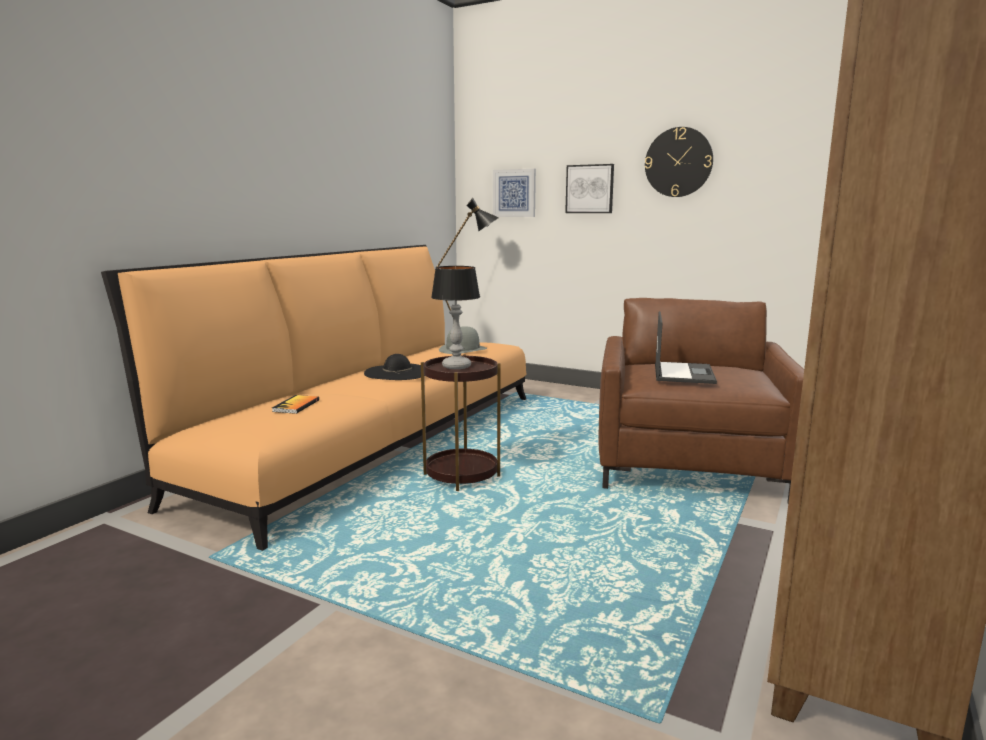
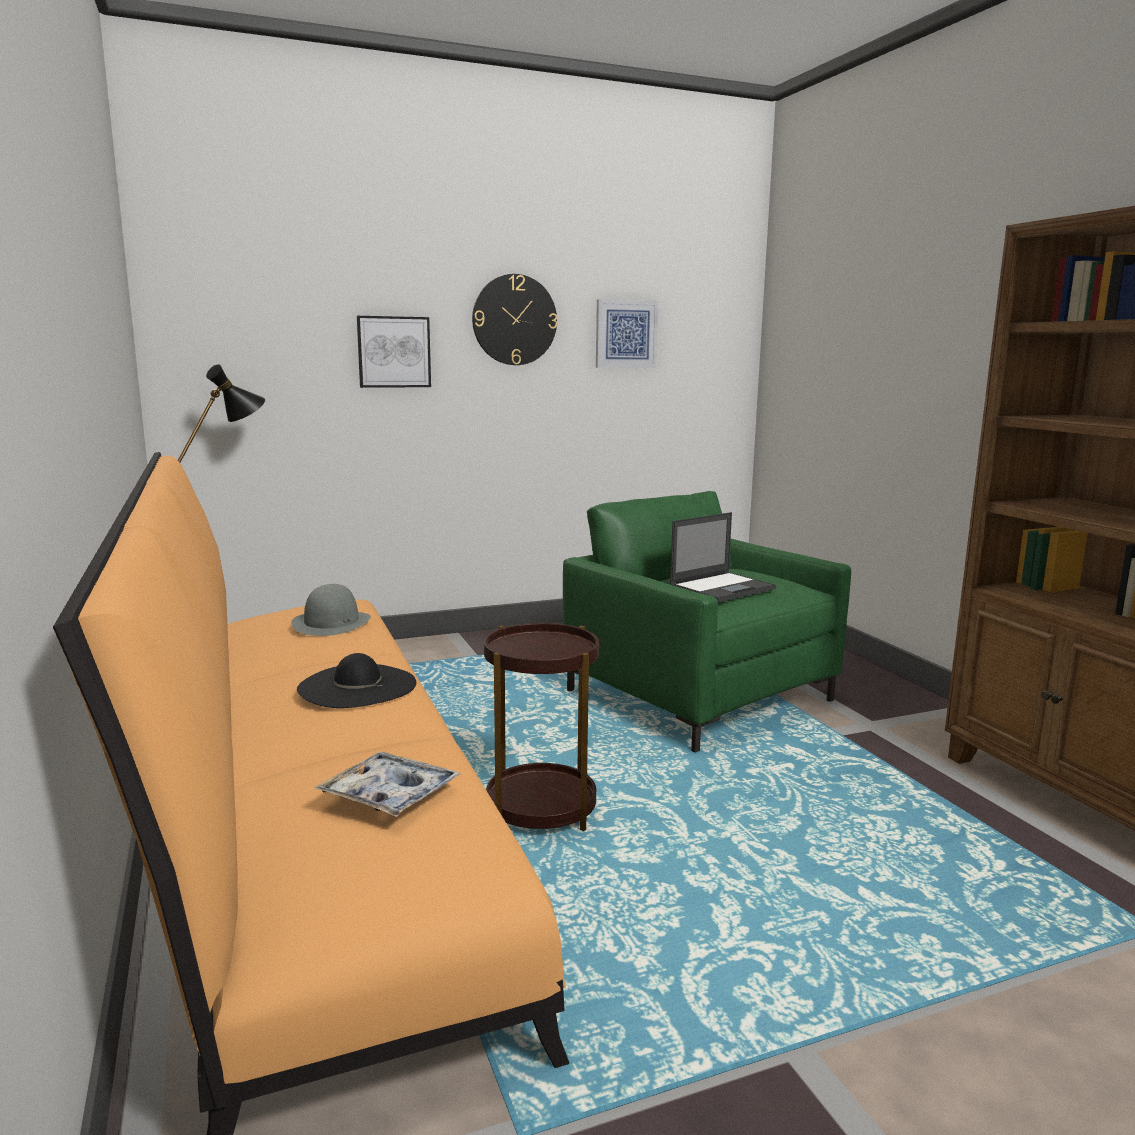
camera: 50 degrees left, 0 degrees up
(296, 406) = (389, 795): book -> tray
(457, 366) = (526, 646): table lamp -> none
(514, 193) = (263, 356): picture -> picture (626, 334)
(683, 373) = (722, 587): laptop -> laptop turned 90 degrees clockwise
(689, 466) = (699, 696): brown armchair -> green armchair

